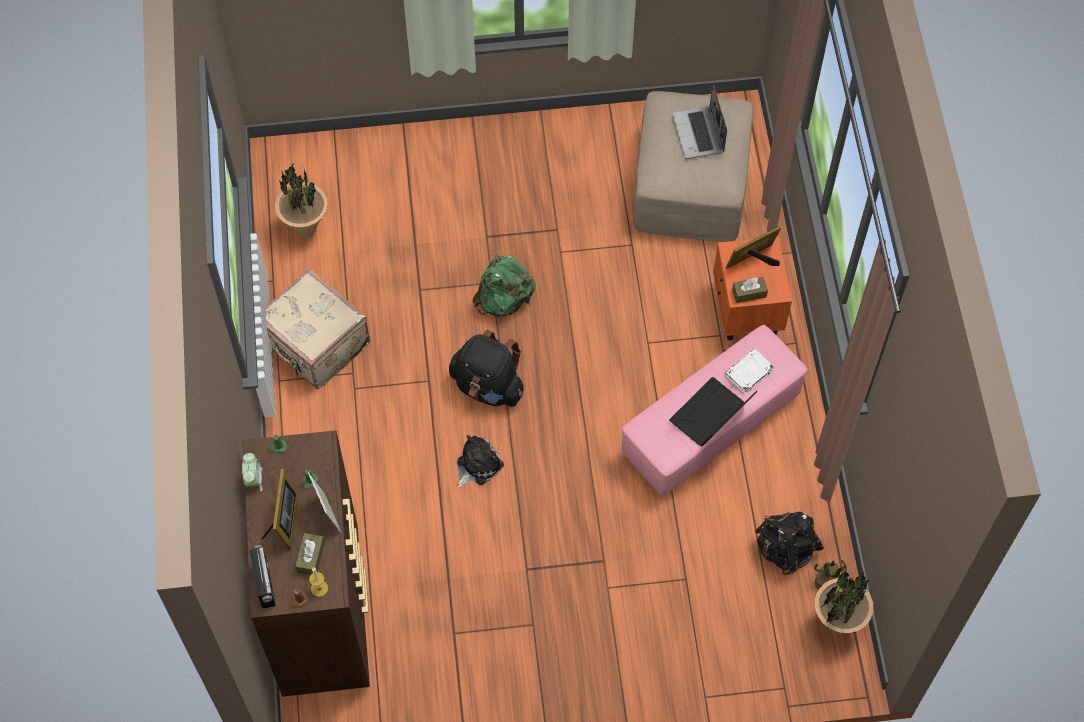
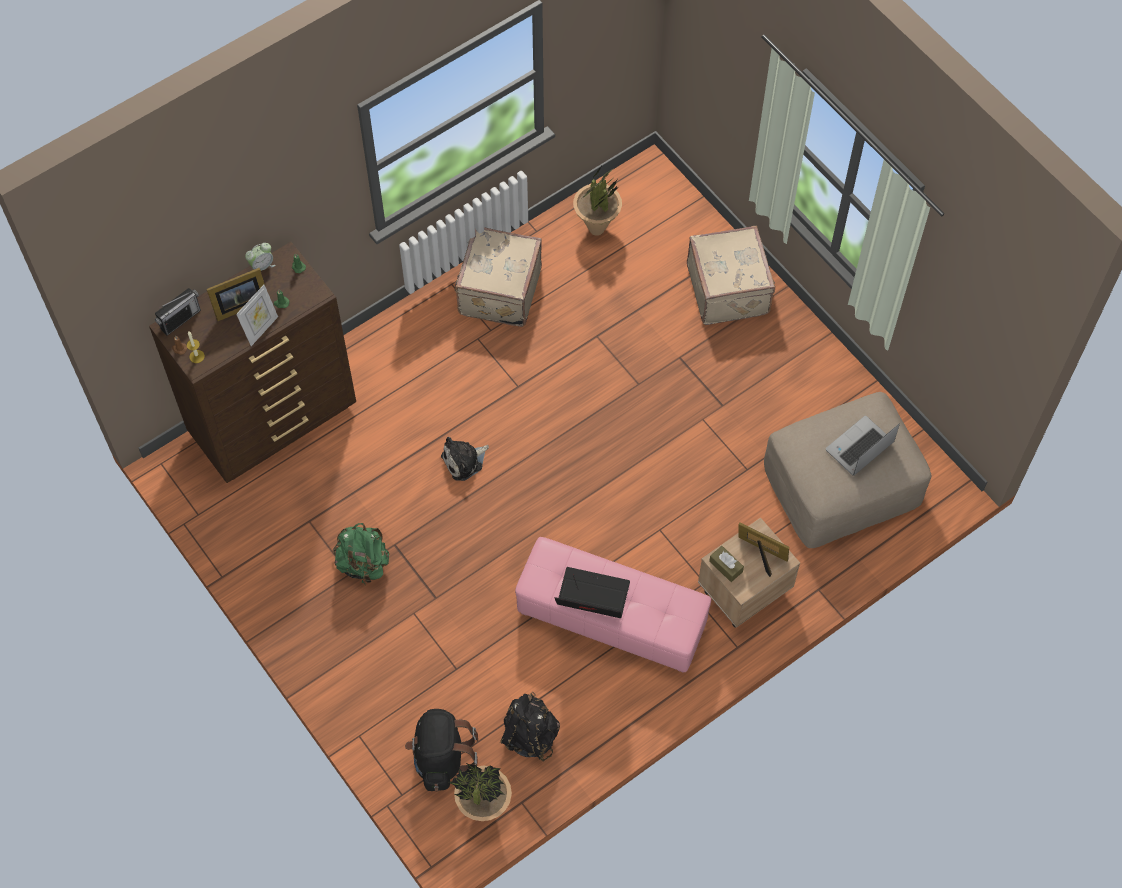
camera: 60 degrees right, 0 degrees up
(311, 557) = (219, 337): brown tissue box -> none
(444, 162) = (729, 289): none -> beige suitcase
(477, 465) = (464, 461): plush toy -> plush toy turned 135 degrees clockwise
(488, 386) = (540, 432): black backpack -> black backpack (441, 757)
(504, 300) = (628, 401): green backpack -> green backpack (363, 563)
(746, 311) = (743, 592): orange nightstand -> beige nightstand
(748, 373) = (653, 608): white book -> none
(826, 579) = (522, 781): potted plant -> none

